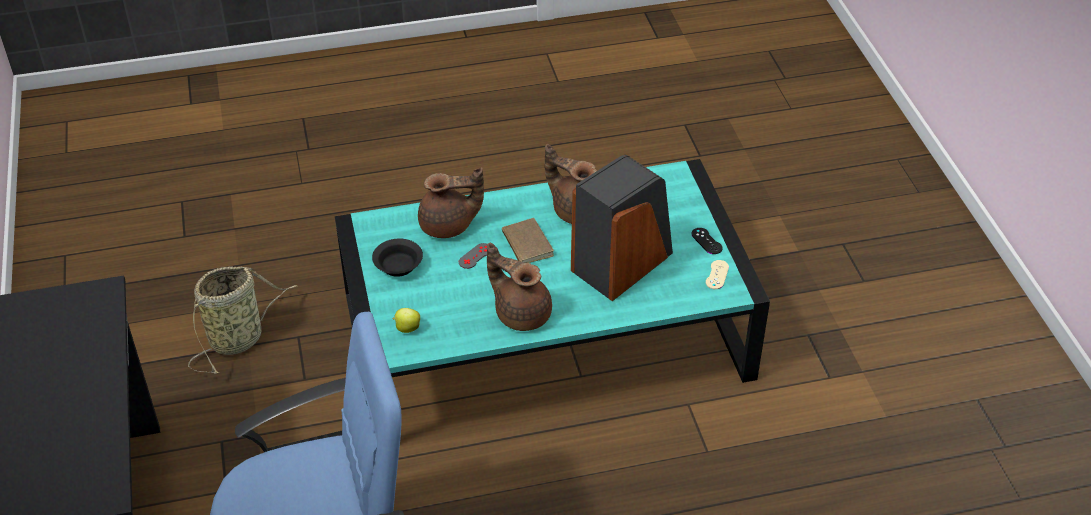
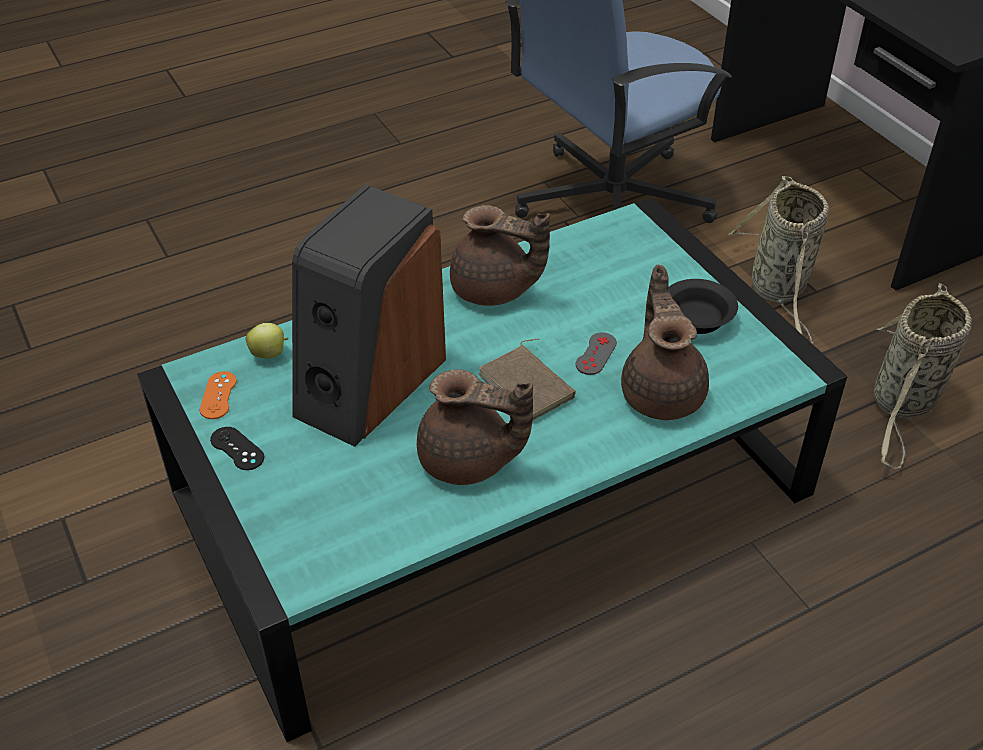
camera: 165 degrees right, 0 degrees up
(250, 448) = (779, 290): none -> basket
(407, 328) = (633, 247): apple -> apple (269, 354)
(448, 226) = (662, 392): brown teapot -> brown teapot turned 105 degrees clockwise
(717, 275) = (218, 395): beige game controller -> orange game controller

